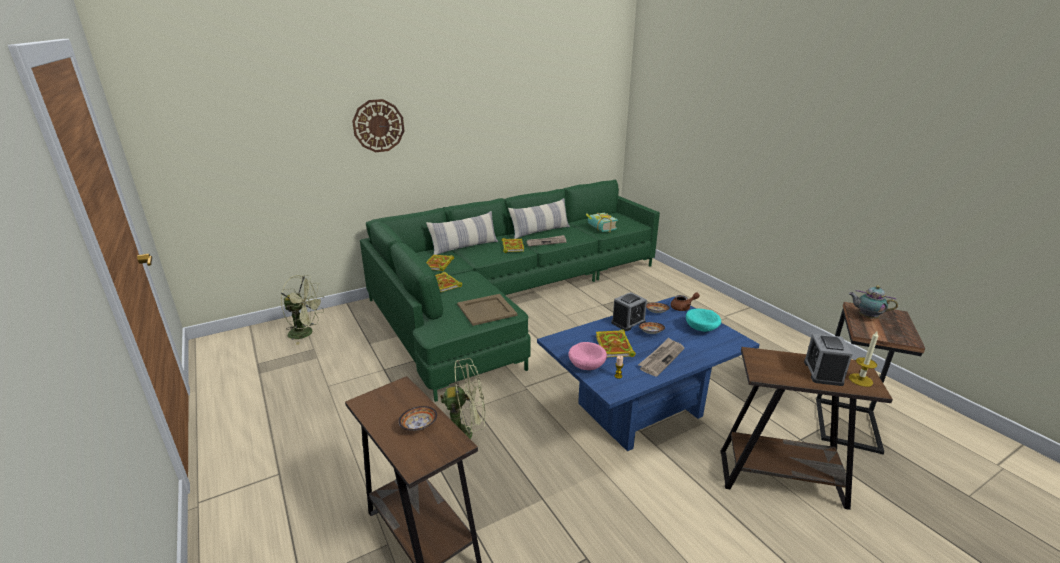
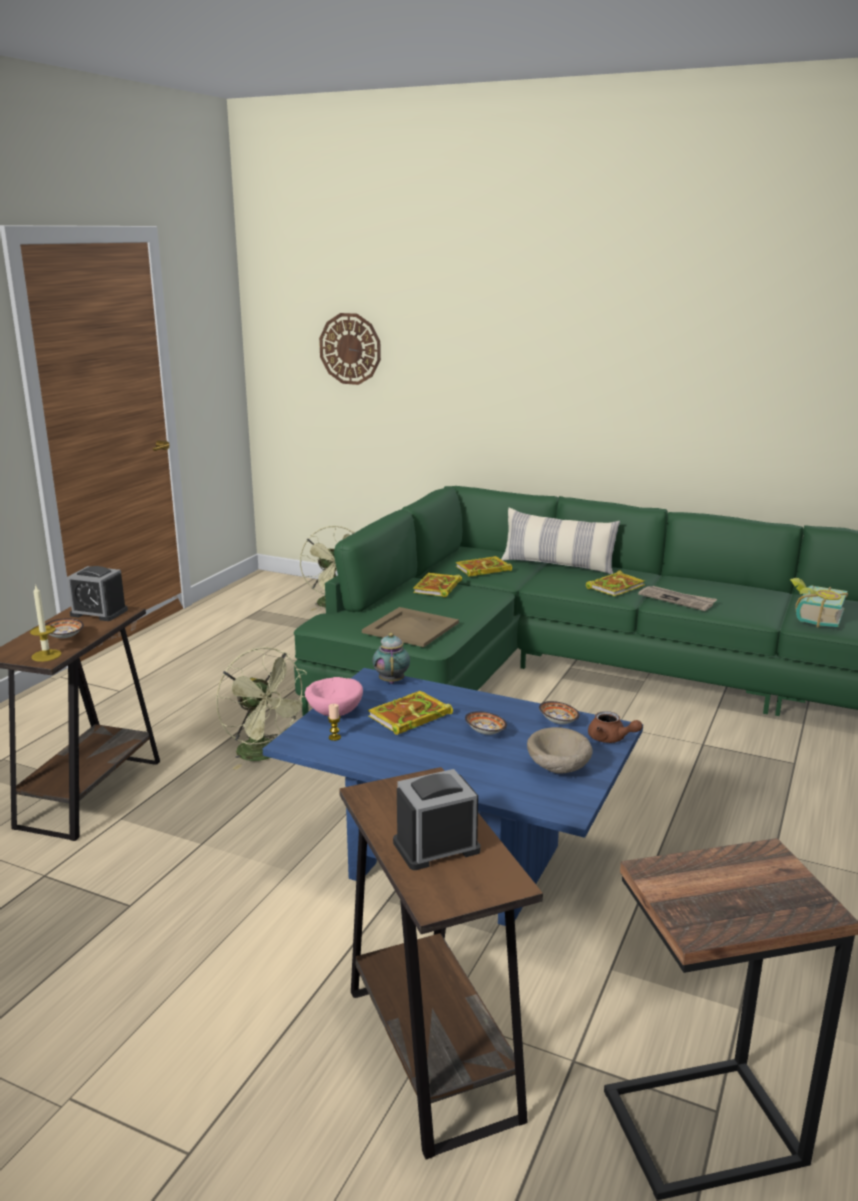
camera: 55 degrees right, 5 degrees down
(378, 126) = (496, 356): wall clock -> wall clock (350, 349)
(540, 232) = (705, 586): pillow -> none
(628, 322) = (493, 709): alarm clock -> alarm clock (99, 612)
(661, 358) = (420, 756): newspaper -> none
(702, 329) = (557, 769): turquoise bowl -> beige bowl
(860, 380) = (453, 886): candle -> candle (46, 655)
(866, 317) = (734, 869): teapot -> teapot (392, 680)

